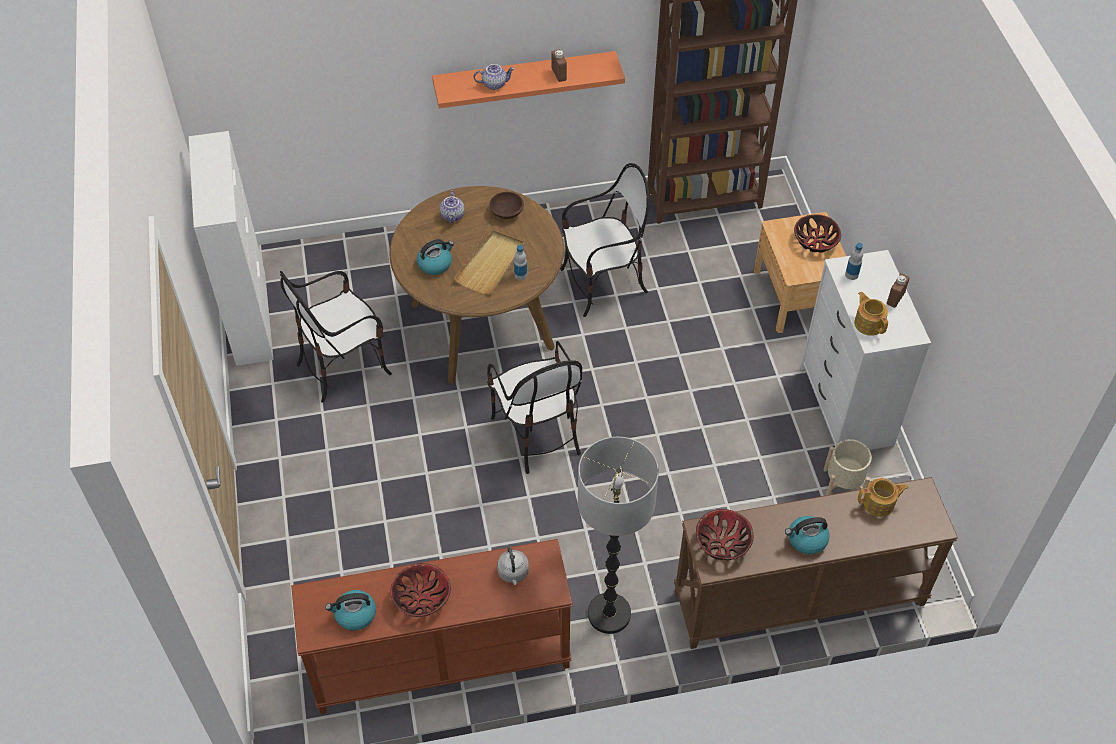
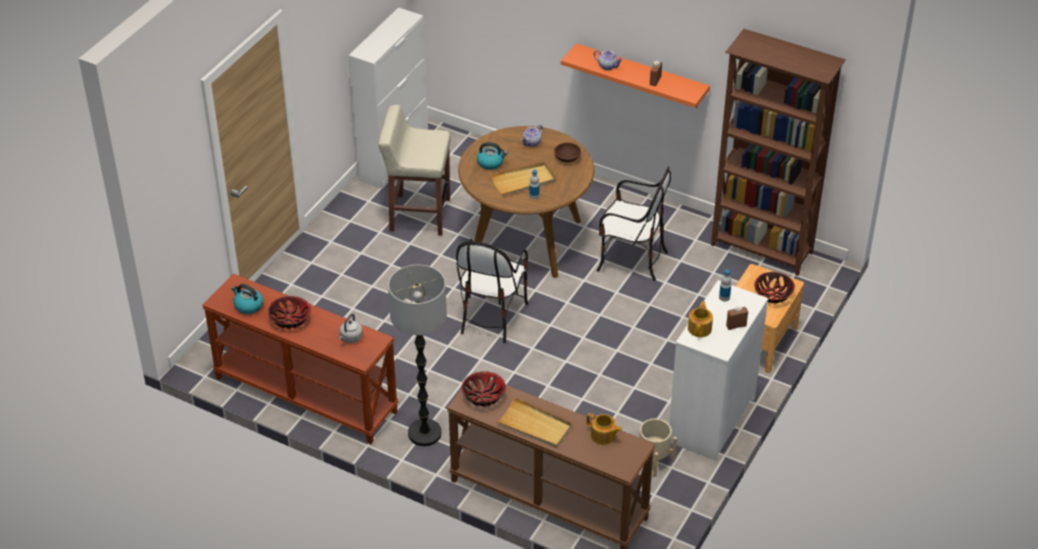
camera: 40 degrees right, 10 degrees down
(343, 366) = (418, 215): chair -> beige stool
(806, 540) = (534, 425): kettle -> beige tray

